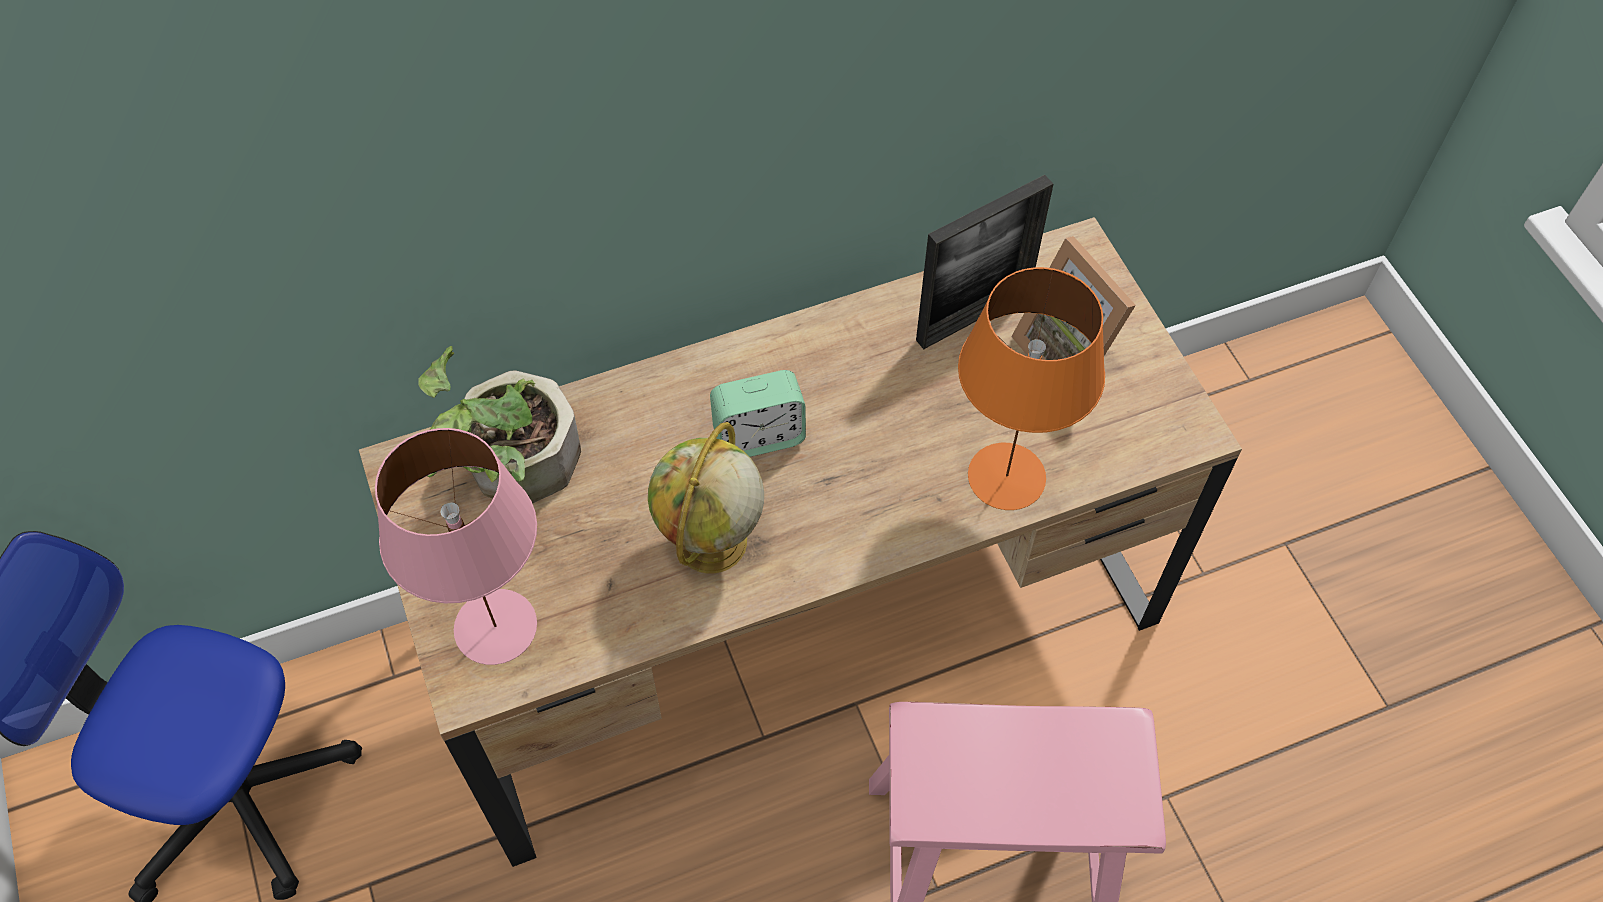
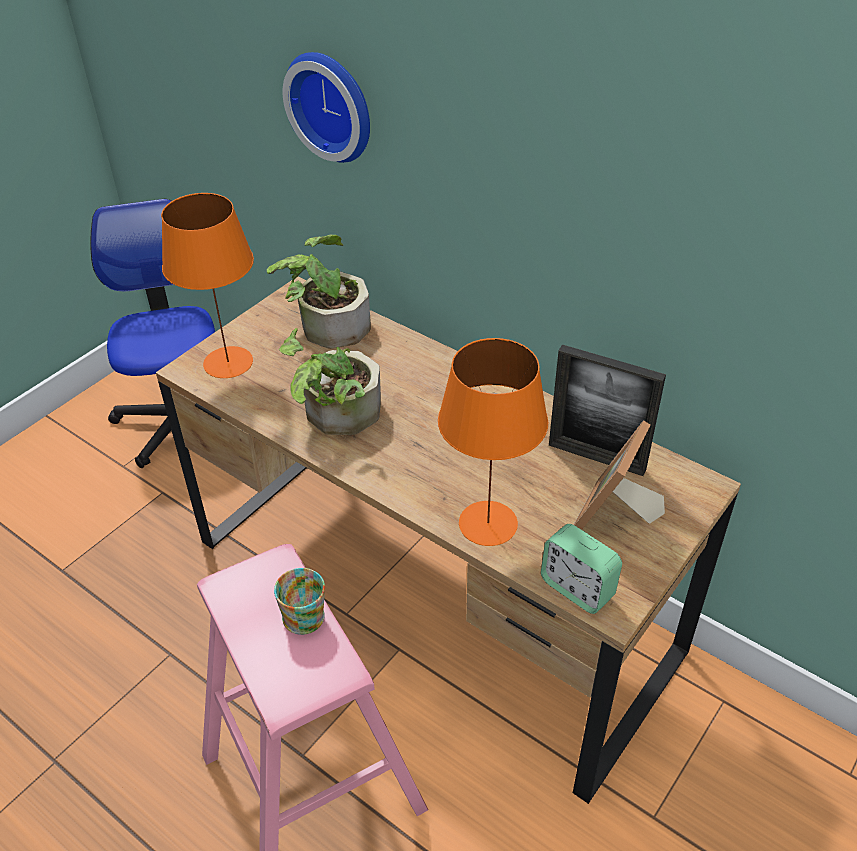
camera: 60 degrees right, 15 degrees down
(380, 183) = (333, 105): none -> wall clock
(495, 628) = (227, 363): pink table lamp -> orange table lamp
(711, 544) = (335, 416): globe -> potted plant
(759, 437) = (422, 403): alarm clock -> alarm clock (577, 588)
(1015, 733) = (306, 612): none -> mug

